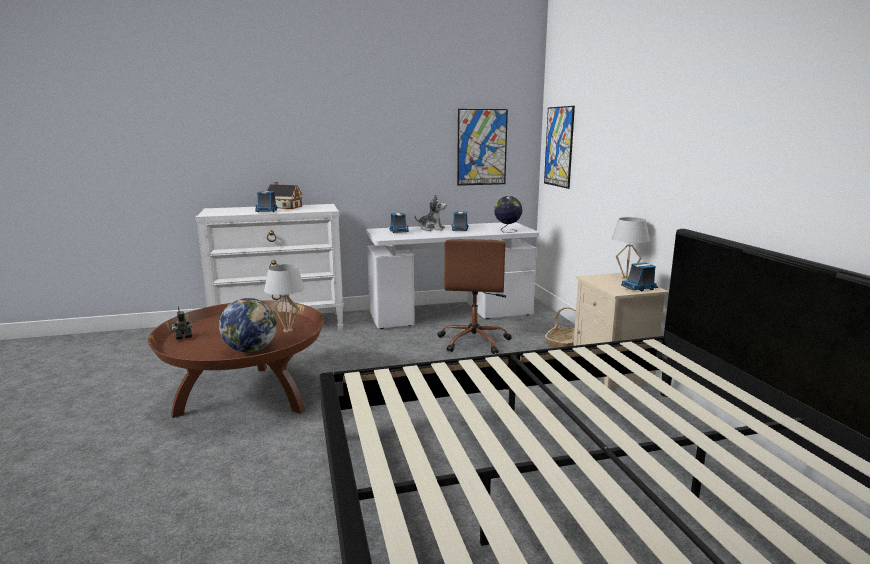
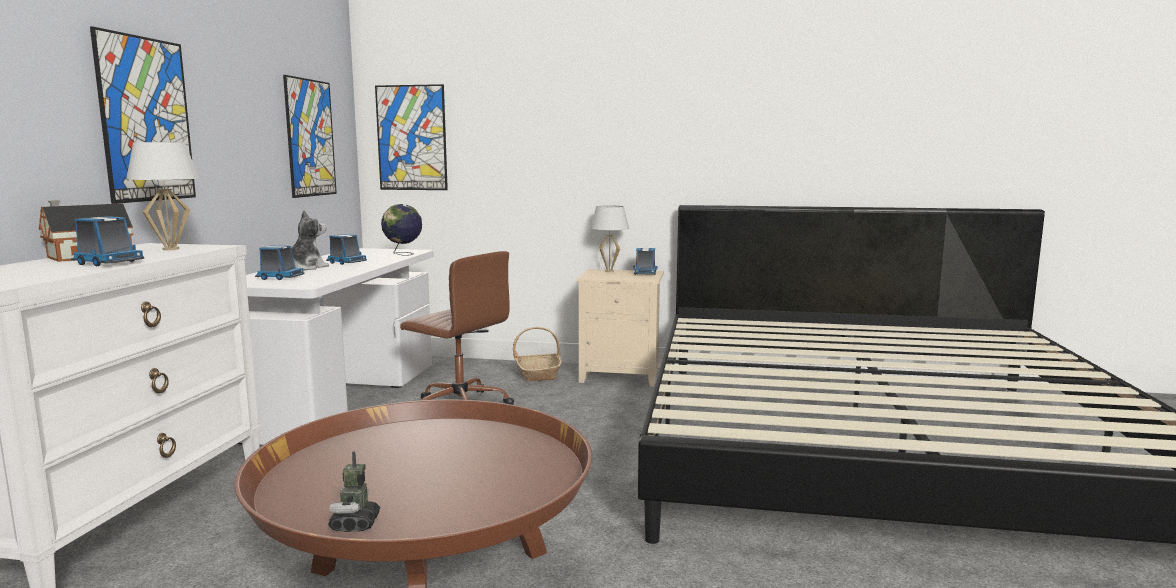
camera: 65 degrees left, 5 degrees down
(251, 350) = (514, 468): globe -> none
(287, 330) = (454, 437): white table lamp -> white table lamp (170, 249)
(342, 143) = (146, 119): none -> picture

